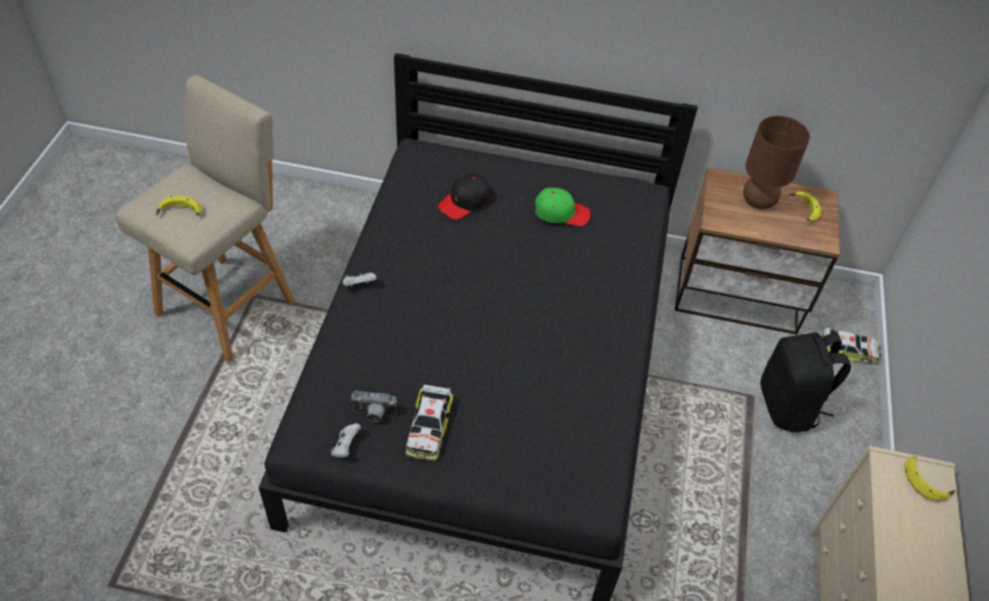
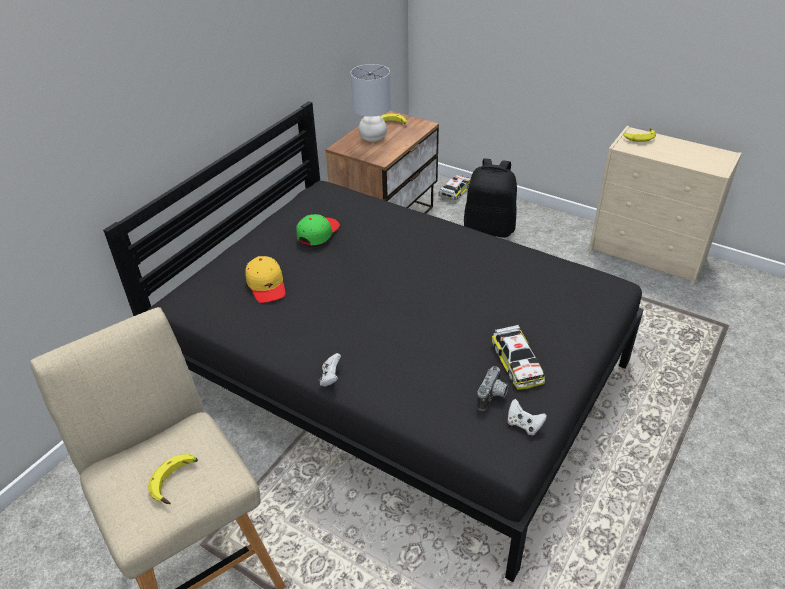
camera: 65 degrees left, 10 degrees down
(429, 427) = (517, 363): toy car -> toy car turned 45 degrees clockwise
(465, 202) = (267, 285): black cap -> yellow cap
(758, 201) = (373, 138): brown table lamp -> grey table lamp

